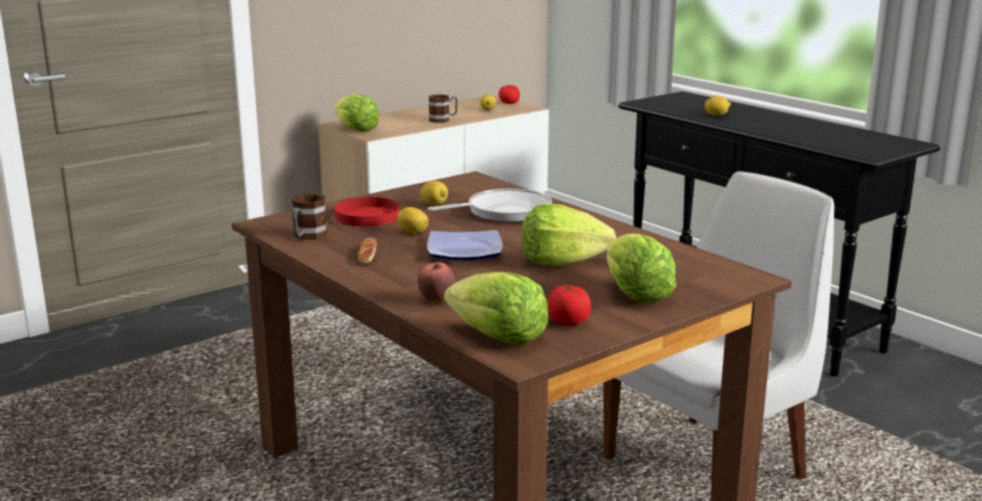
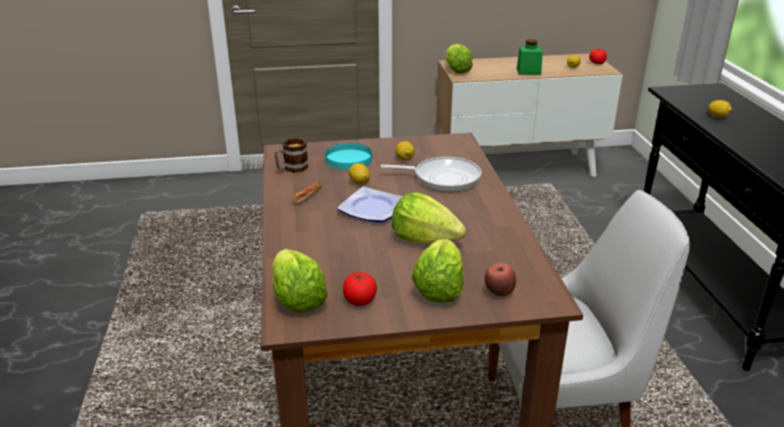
camera: 30 degrees right, 10 degrees up
(367, 216) = (348, 159): red plate -> turquoise plate
(436, 301) = (300, 251): apple -> apple (499, 293)
(443, 119) = (528, 71): mug -> green jar

